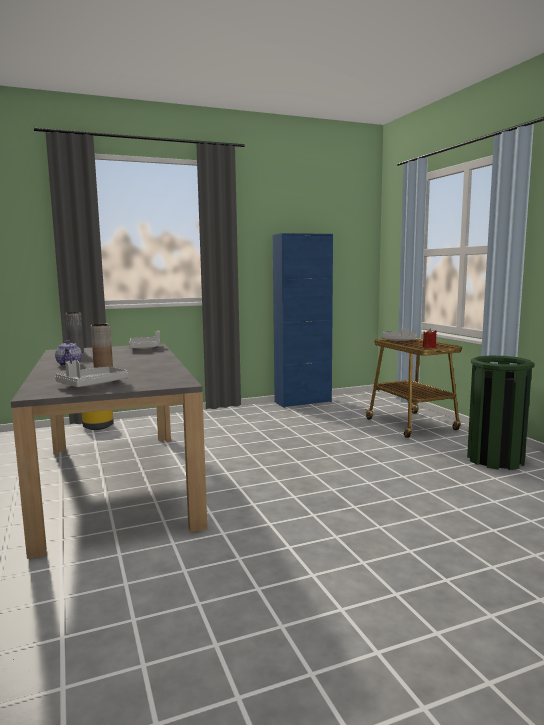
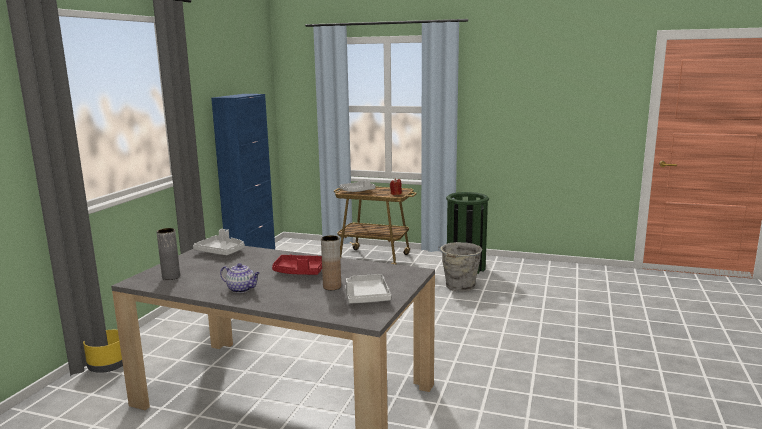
camera: 50 degrees left, 5 degrees up
(128, 365) = (299, 272): none -> red tray
(442, 472) = (459, 286): none -> grey bucket

